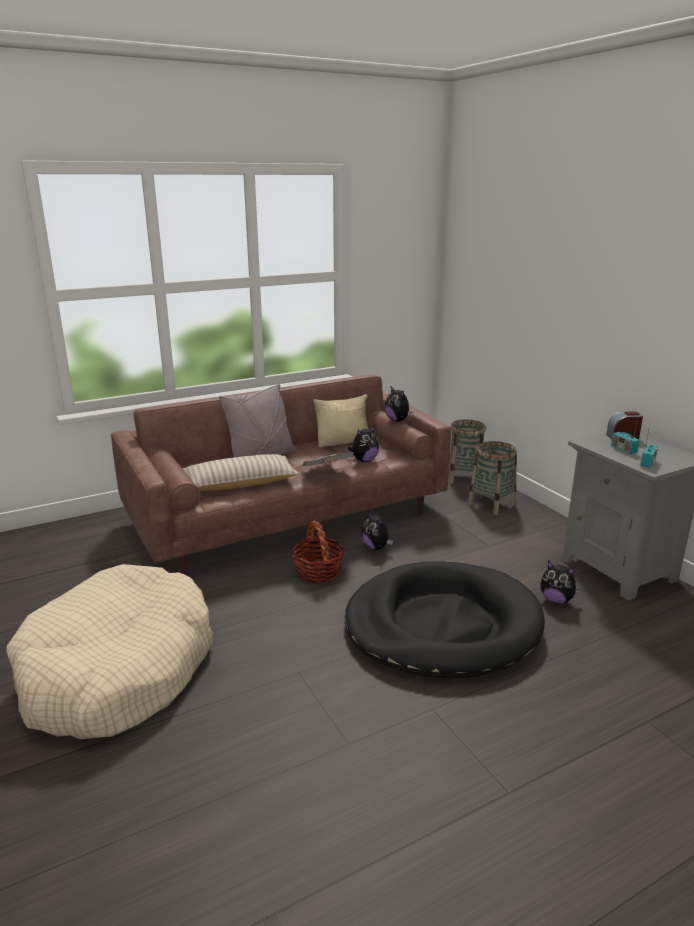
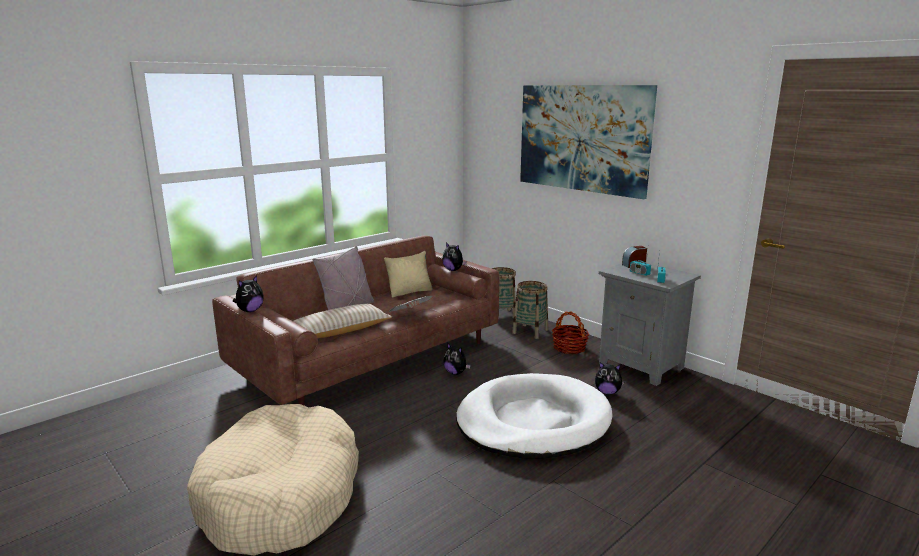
camera: 15 degrees left, 5 degrees down
(318, 571) = (417, 396): basket -> basket (569, 348)
(364, 460) = (434, 303): plush toy -> plush toy (250, 311)
(442, 625) = (533, 421): black dog bed -> white dog bed
(577, 260) = (582, 138): none -> picture

